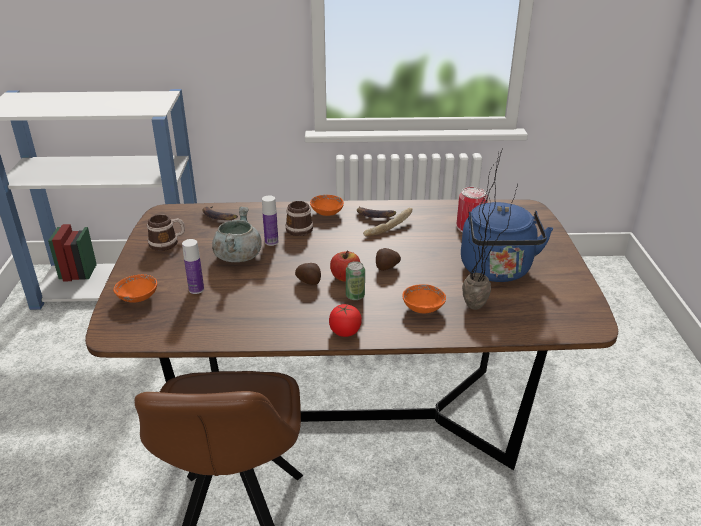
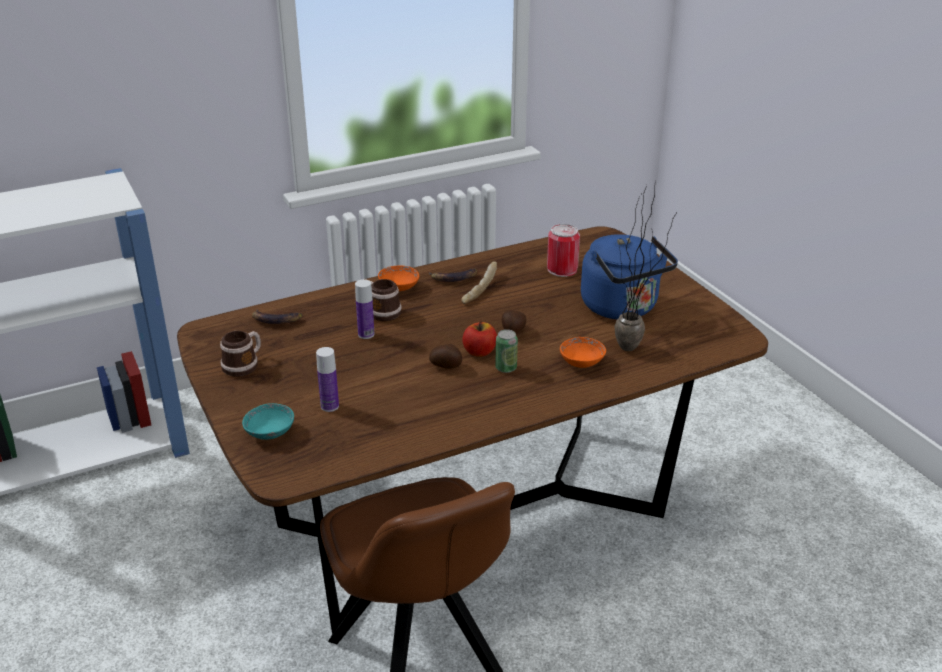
camera: 25 degrees left, 0 degrees up
(137, 298) = (270, 433): orange bowl -> turquoise bowl
(237, 256) = (342, 359): grey cooking pot -> none
(345, 331) = (526, 405): tomato -> none

